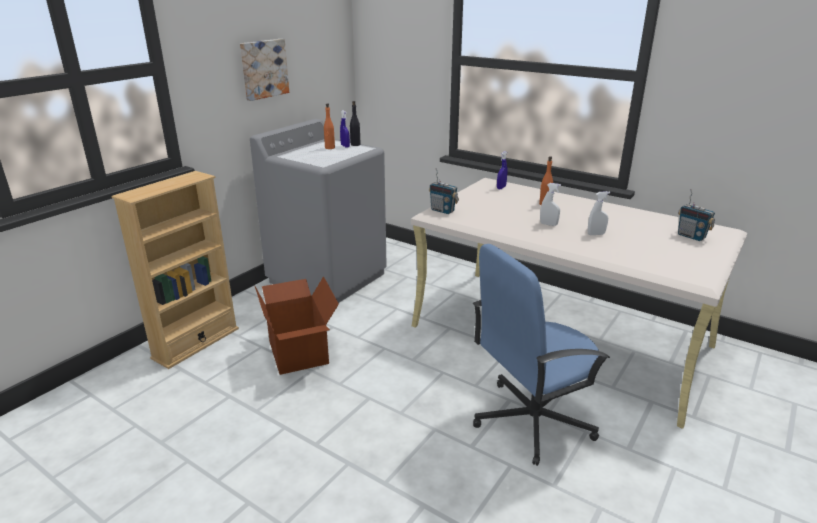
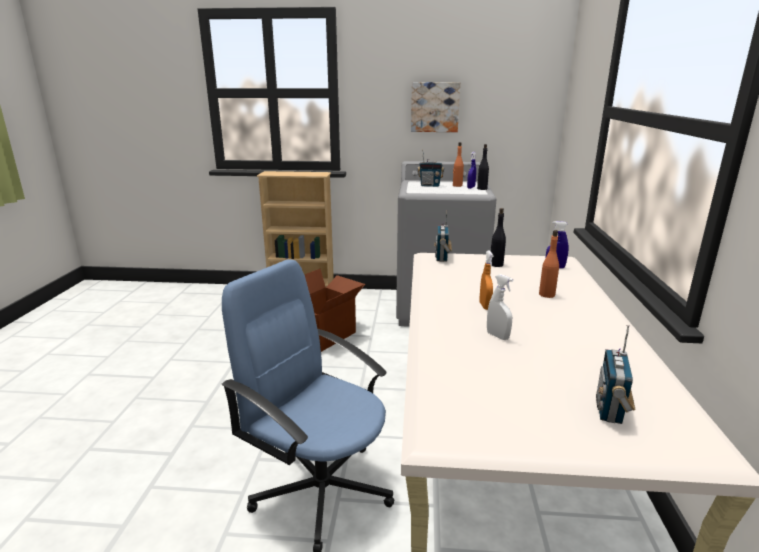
camera: 60 degrees right, 5 degrees down
(312, 154) = (430, 185): none -> radio
(477, 200) = (496, 264): none -> black bottle
(548, 224) = (485, 306): white spray bottle -> orange spray bottle

